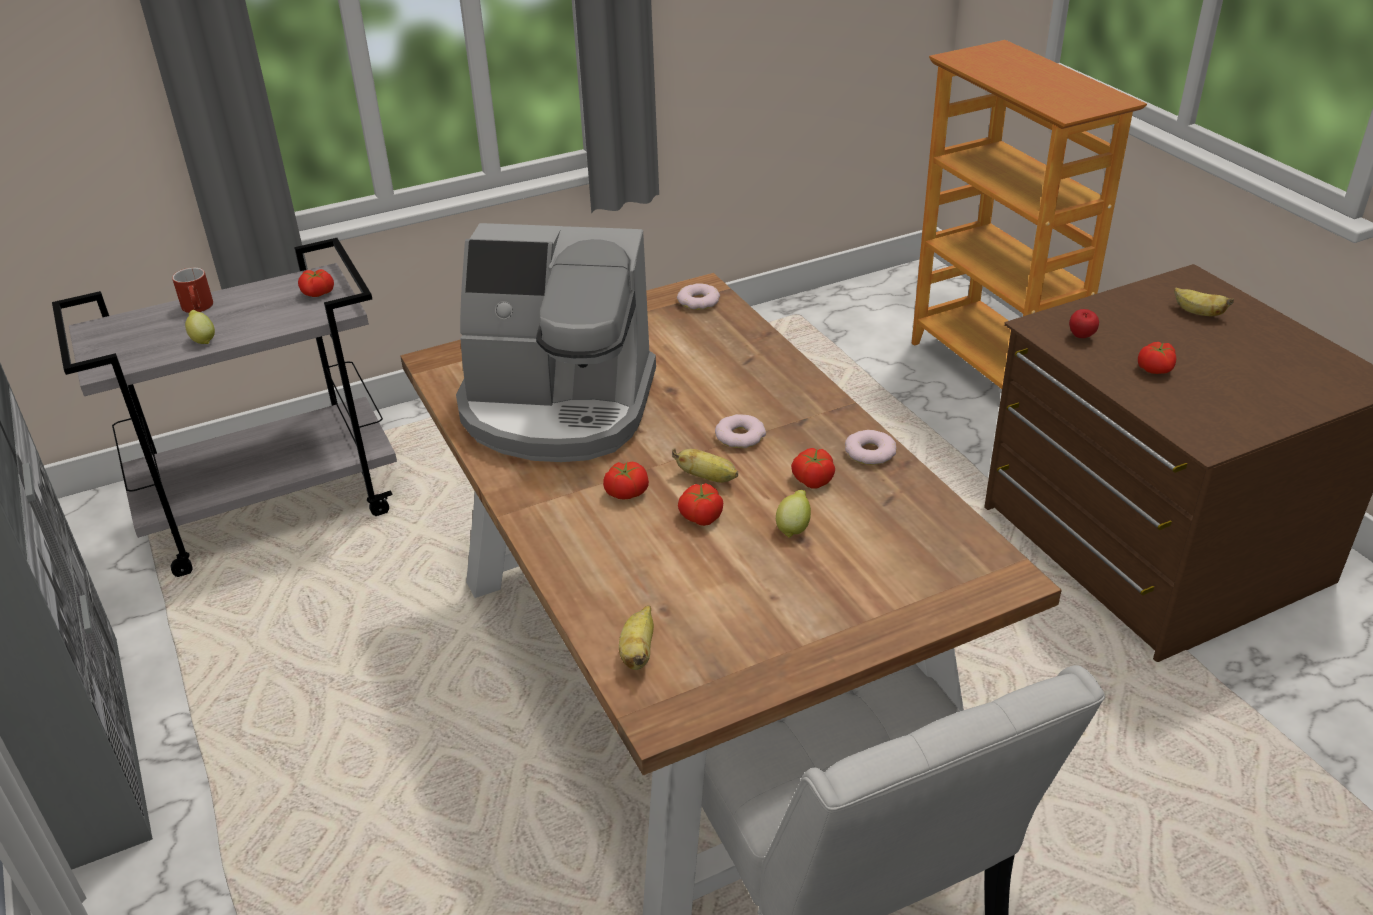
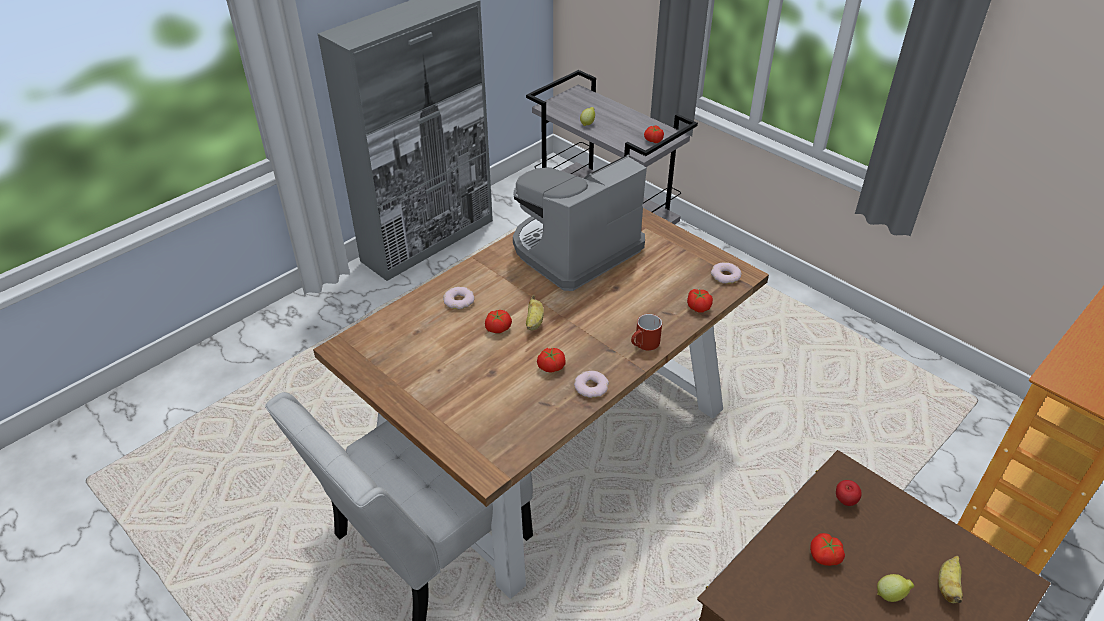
camera: 70 degrees right, 5 degrees up
(199, 308) = (615, 111): red mug -> red mug (644, 345)
(558, 408) = (574, 250): coffee machine -> coffee machine turned 60 degrees clockwise
(626, 491) = (509, 294): tomato -> tomato (698, 306)
(638, 652) = (383, 330): banana -> none
(740, 436) = (581, 327): donut -> donut (459, 301)
(793, 528) = (501, 367): lemon -> lemon (891, 595)

